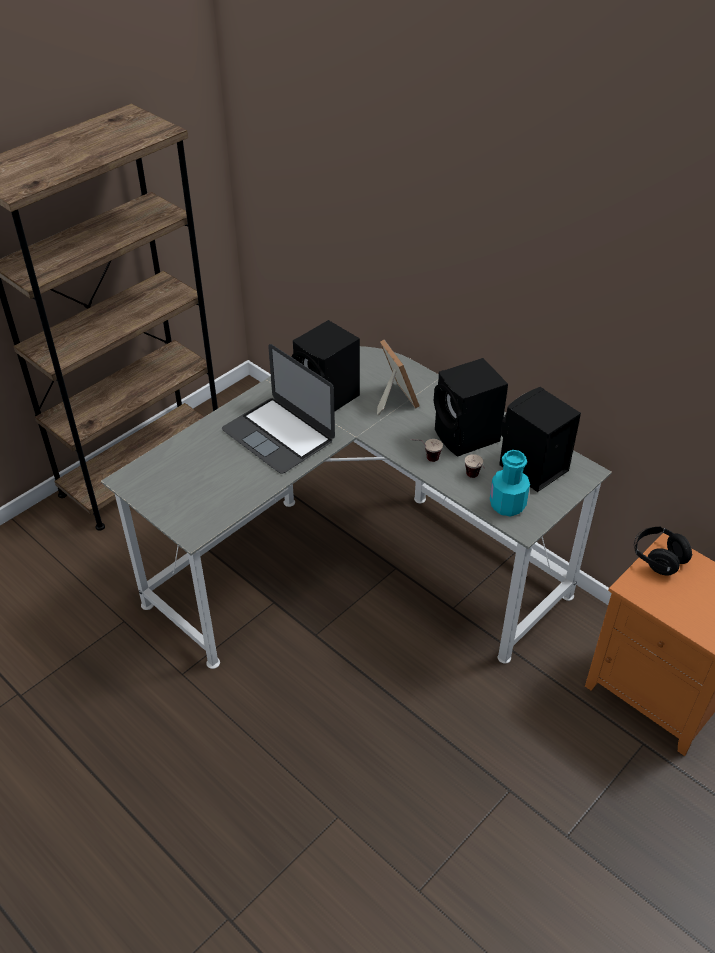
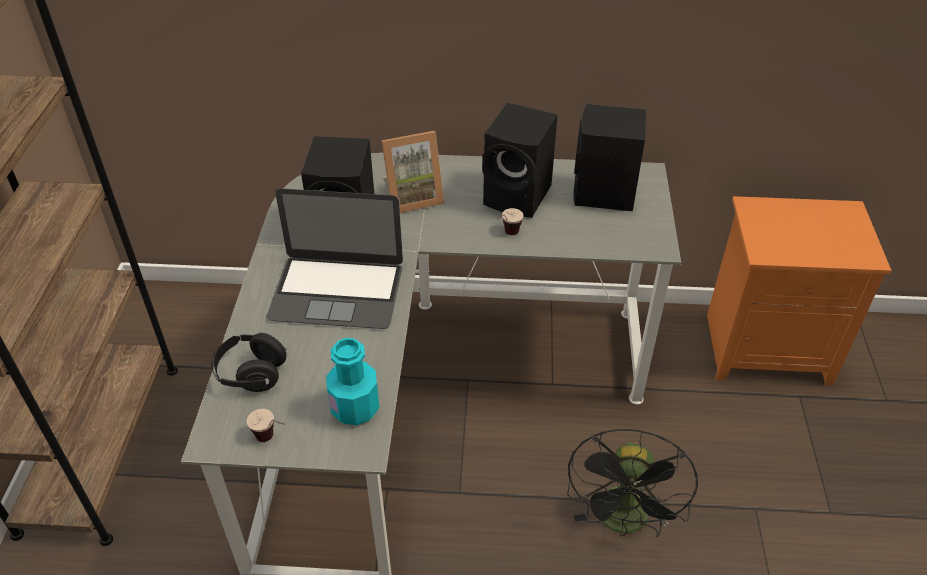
camera: 40 degrees left, 0 degrees up
(393, 399) = (412, 197): picture frame -> picture frame turned 135 degrees clockwise
(402, 729) = (623, 522): none -> black fan
(475, 478) = (569, 229): cup -> cup (272, 440)
(507, 505) = (622, 236): turquoise bottle -> turquoise bottle (355, 408)
(658, 558) = (754, 219): black headphones -> black headphones (251, 374)

